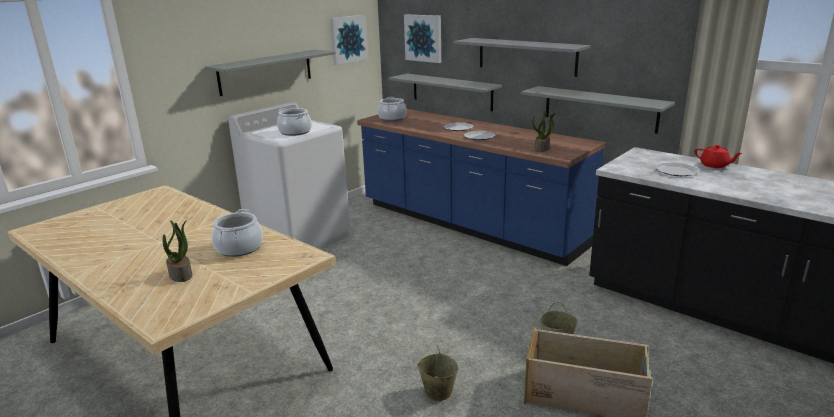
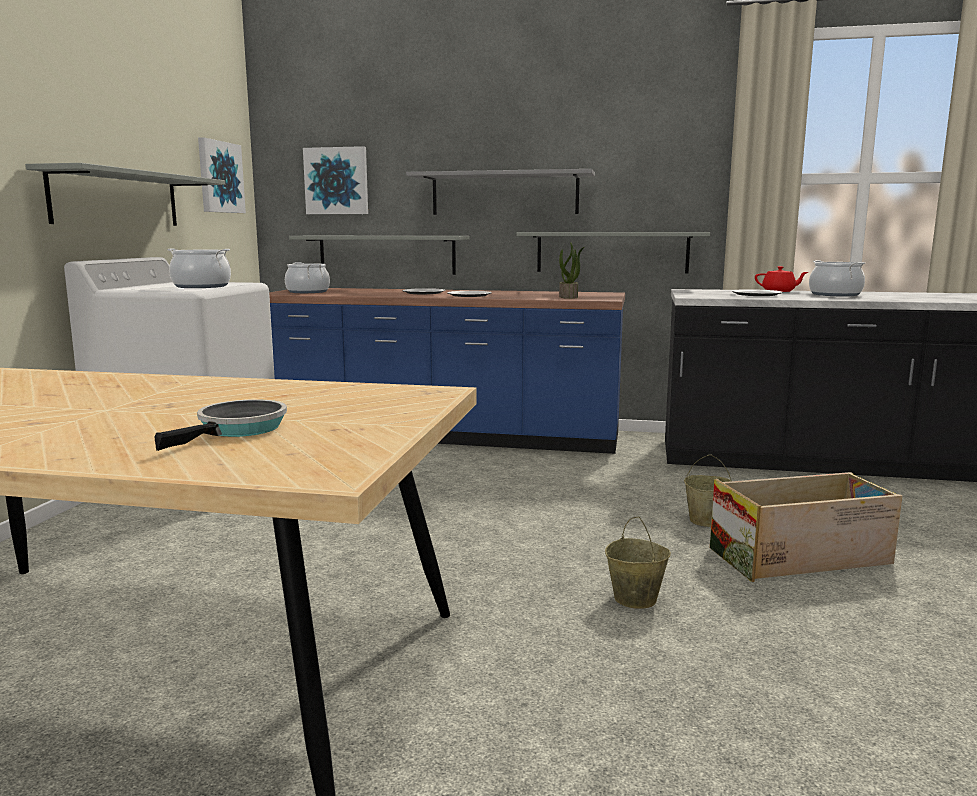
camera: 30 degrees left, 10 degrees down
(181, 275) = (238, 430): potted plant -> frying pan
(239, 248) = (293, 398): cooking pot -> cooking pot (835, 294)

